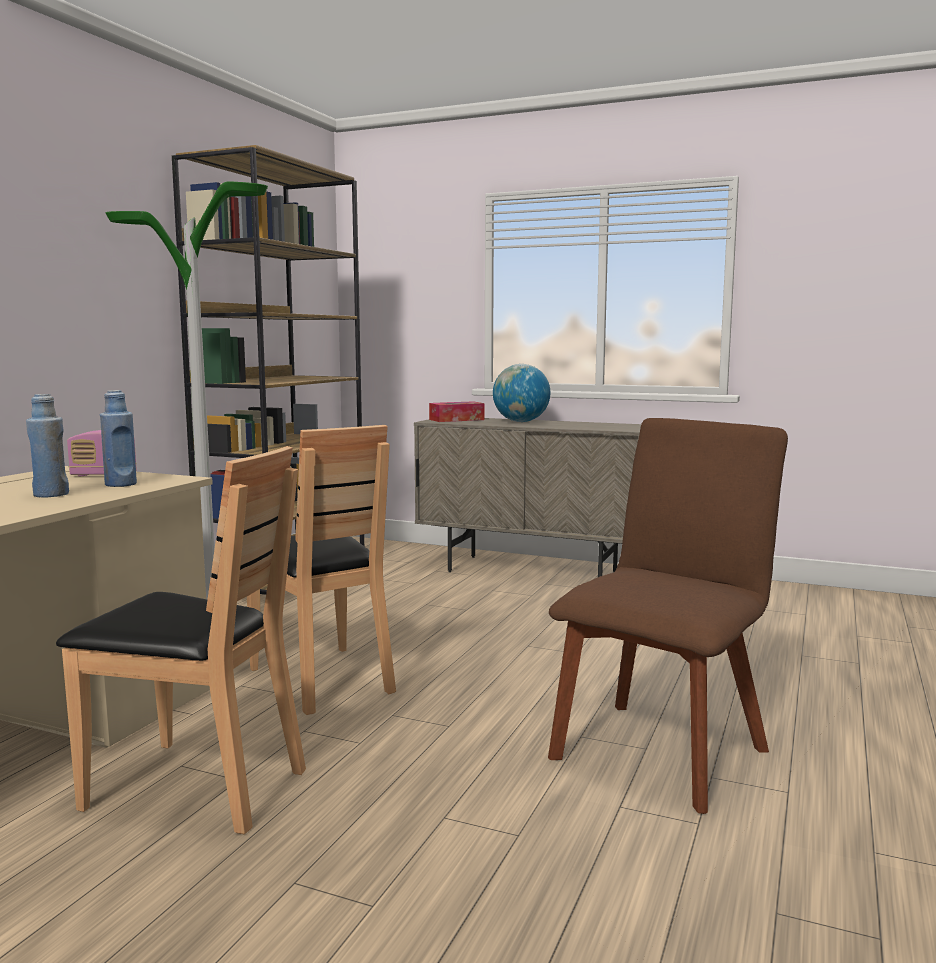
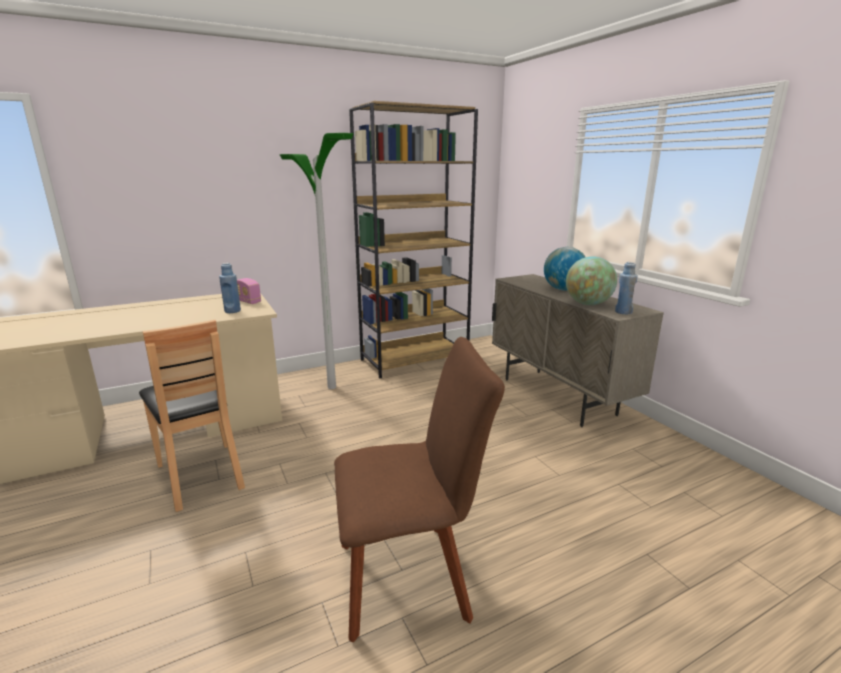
camera: 40 degrees right, 10 degrees up
(51, 494) = (193, 313): blue bottle -> blue bottle (623, 312)
(322, 679) = (333, 434): brown chair -> none
(456, 419) = (528, 280): tissue box -> none
(580, 427) = (588, 304): none -> globe

